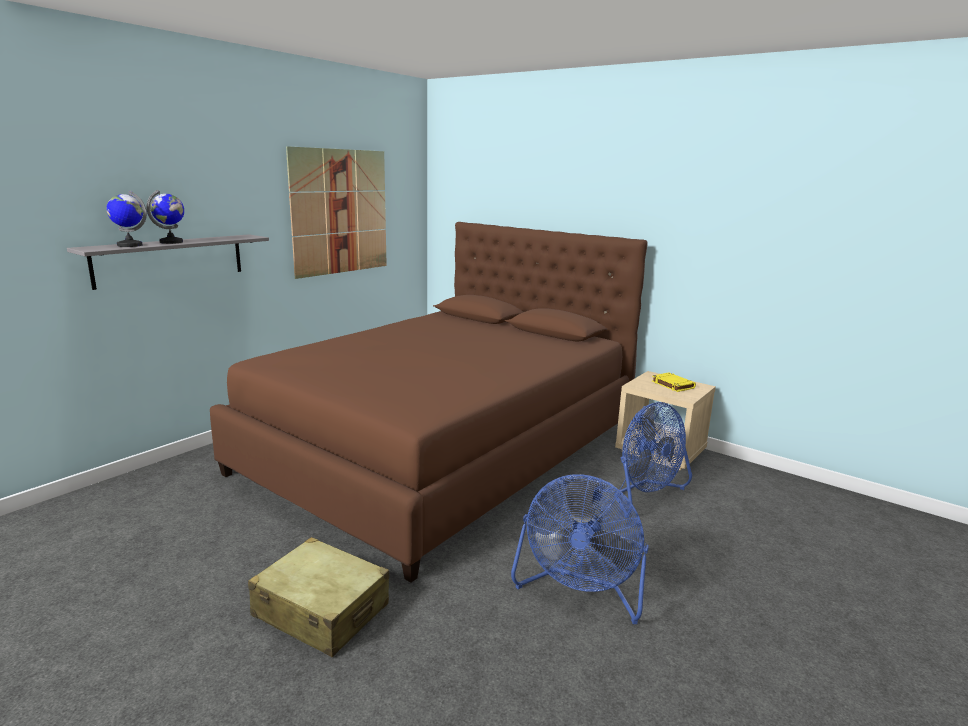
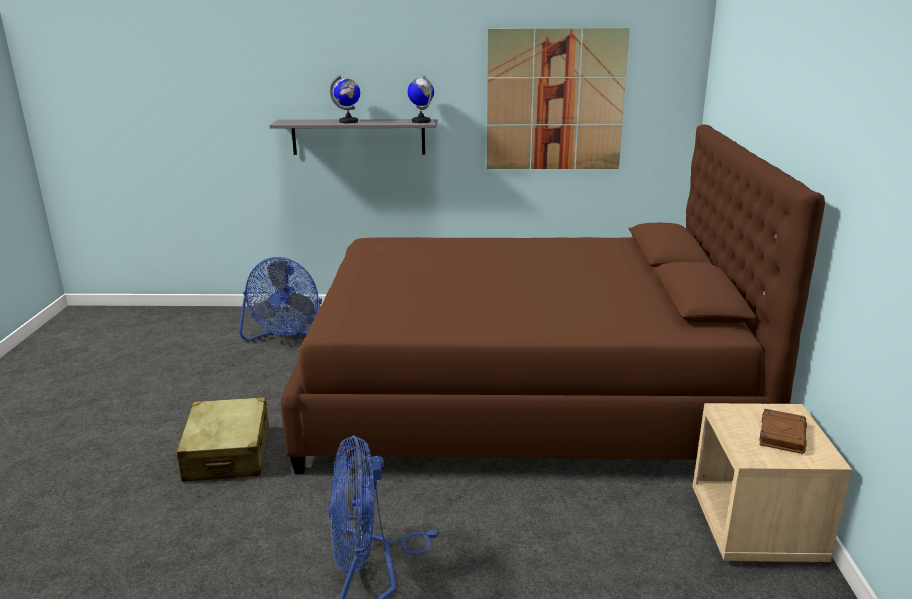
camera: 55 degrees right, 5 degrees up
(129, 245) = (313, 122): globe -> globe (421, 121)
(638, 495) = (606, 546): blue fan -> blue fan (287, 339)
(672, 384) = (782, 434): yellow book -> brown book

